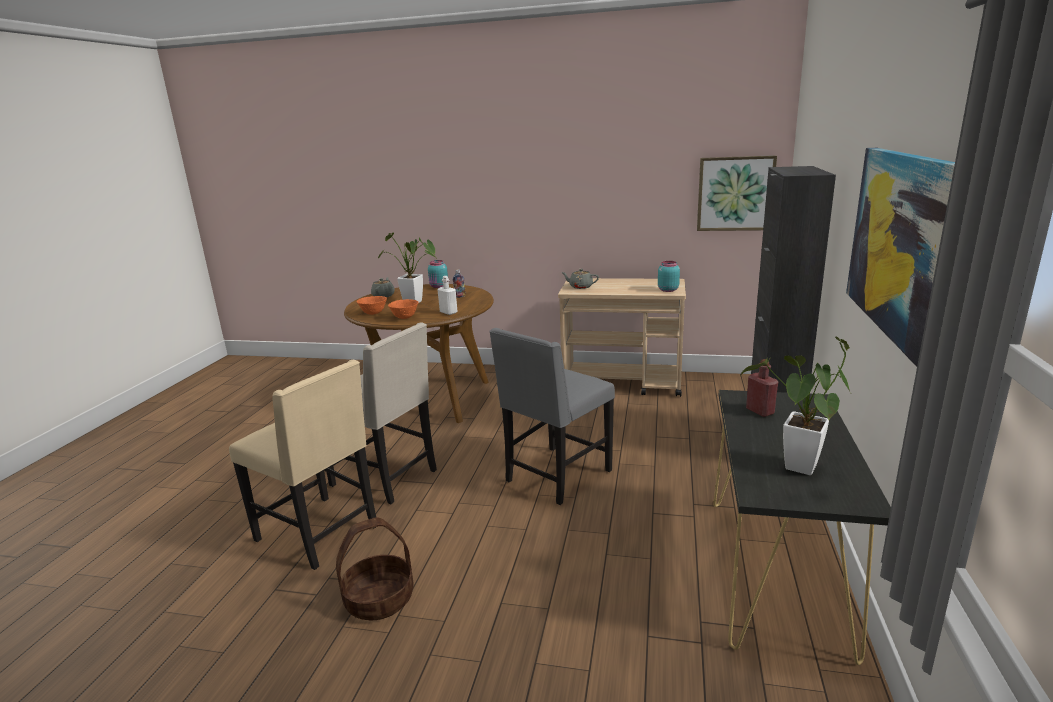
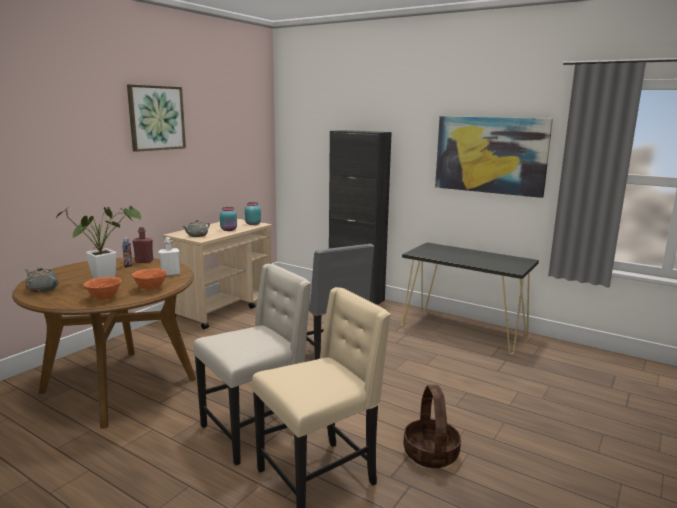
camera: 70 degrees left, 5 degrees down
(439, 286) = (70, 268): turquoise jar -> turquoise jar (229, 230)
(735, 193) = (253, 153): picture -> picture (156, 118)
(760, 411) = (435, 254): red bottle -> red bottle (144, 261)
(798, 470) = (497, 261): potted plant -> none

